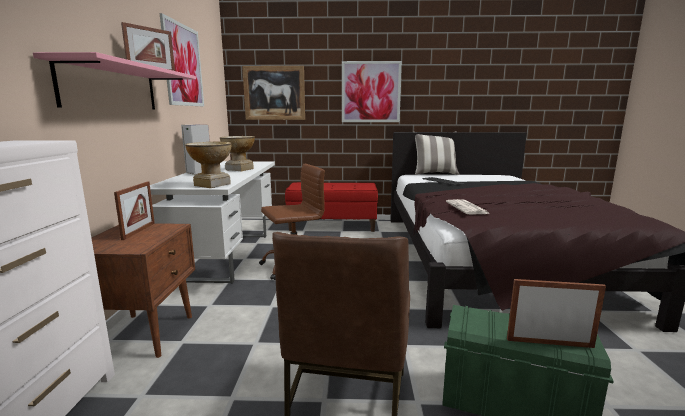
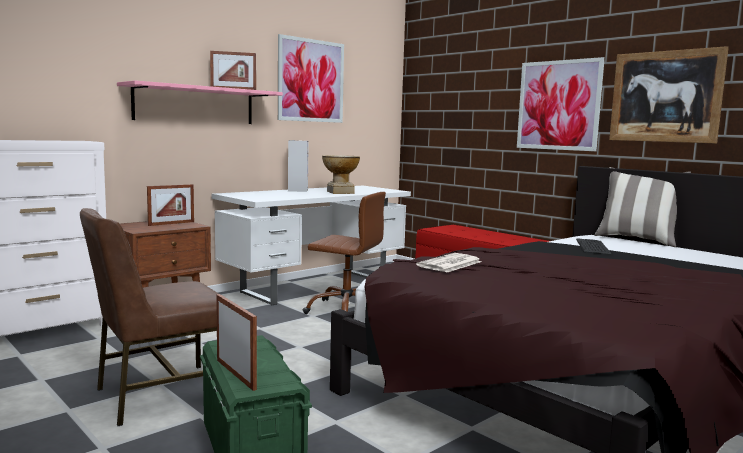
camera: 45 degrees right, 5 degrees down
(212, 185) = (260, 198): vase -> none
(274, 93) = (446, 107): picture -> picture (665, 96)

